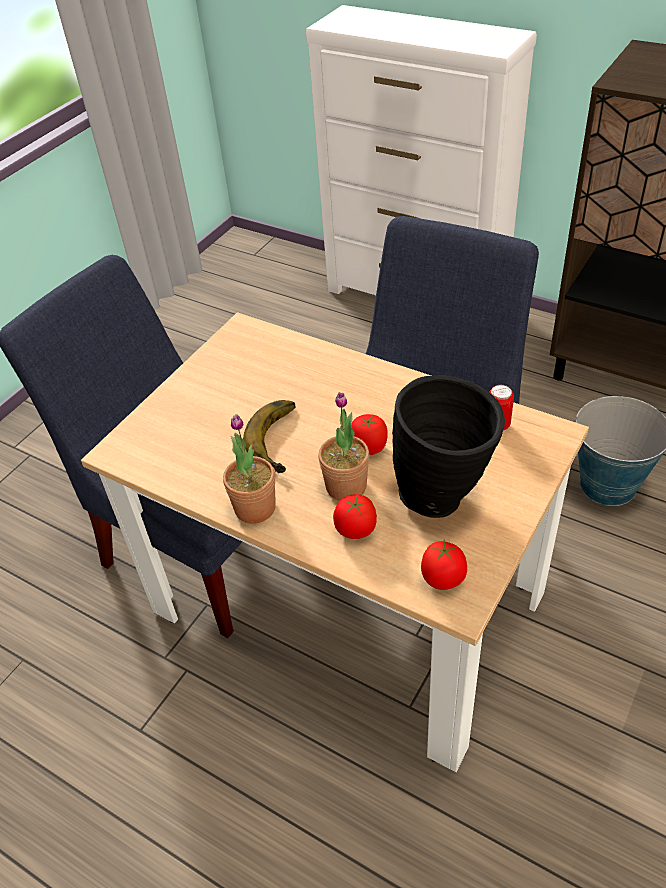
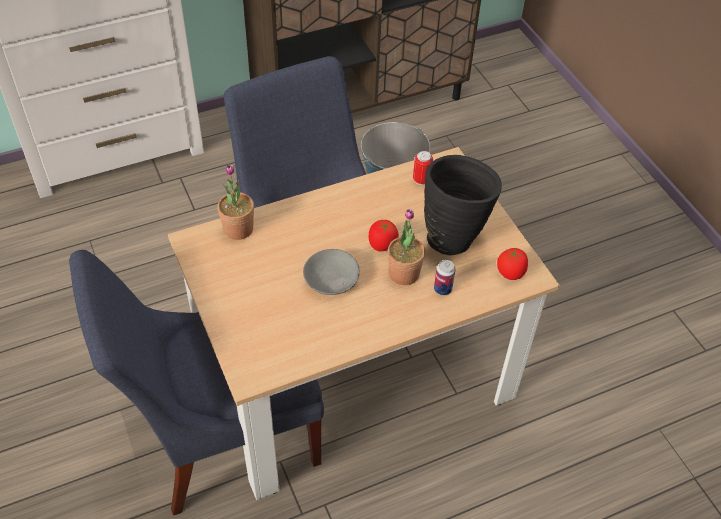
camera: 60 degrees left, 5 degrees up
(255, 508) = (380, 326): potted plant -> potted plant (238, 229)
(282, 439) = (331, 280): banana -> grey bowl
(355, 530) = (442, 289): tomato -> can

